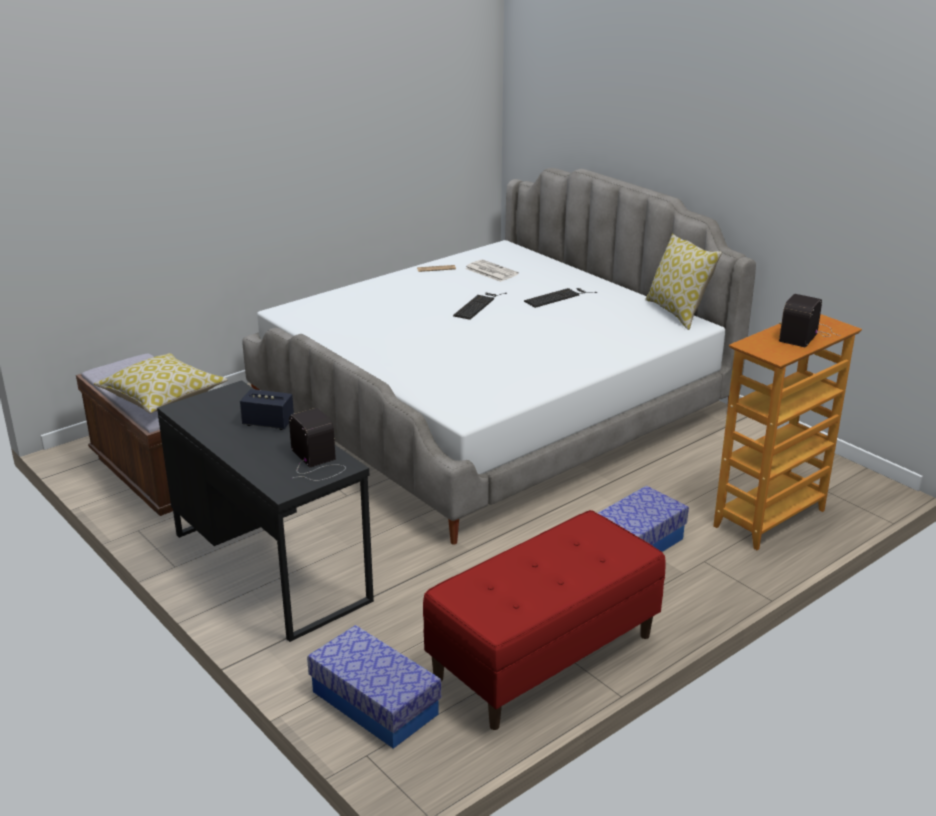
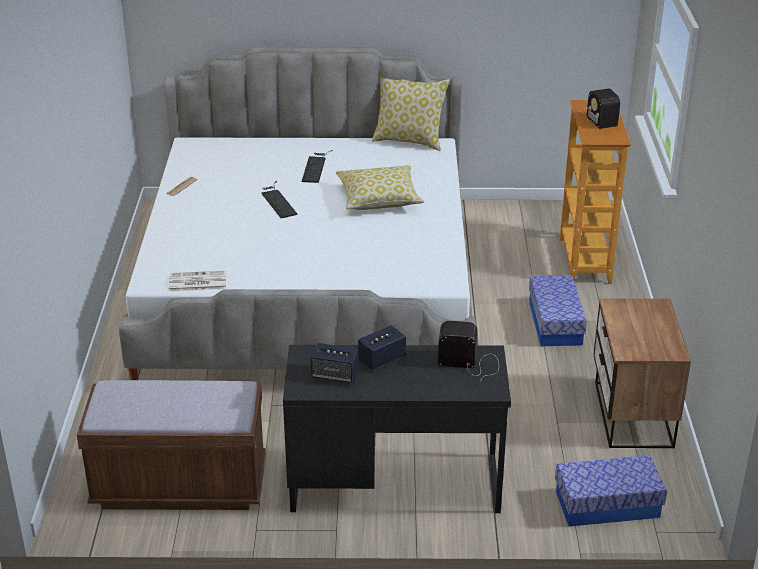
camera: 50 degrees left, 5 degrees up
(163, 397) = (205, 402): pillow -> pillow (379, 199)
(219, 413) = (335, 375): none -> speaker
(490, 271) = (225, 169): newspaper -> newspaper (197, 282)
(544, 657) = (631, 415): red bench -> nightstand

